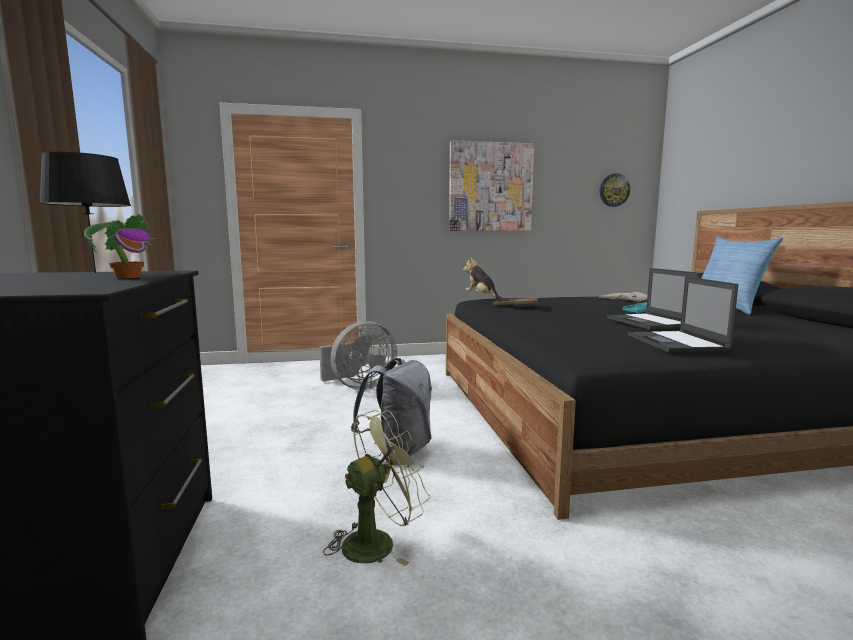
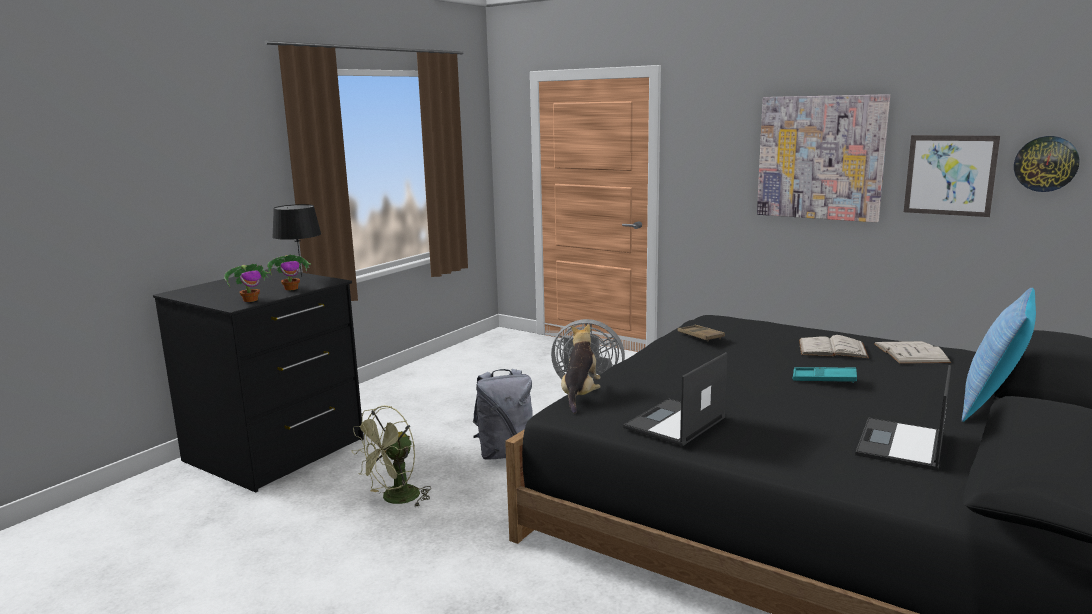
camera: 45 degrees right, 5 degrees up
(95, 285) = (251, 300): none -> potted plant
(377, 541) = (395, 499): green fan -> green fan turned 120 degrees clockwise
(482, 297) = (716, 315): plush toy -> plush toy (580, 395)
(567, 198) = (950, 175): none -> picture
(595, 300) = (832, 349): none -> white book
(649, 322) = (754, 395): laptop -> laptop (901, 445)

